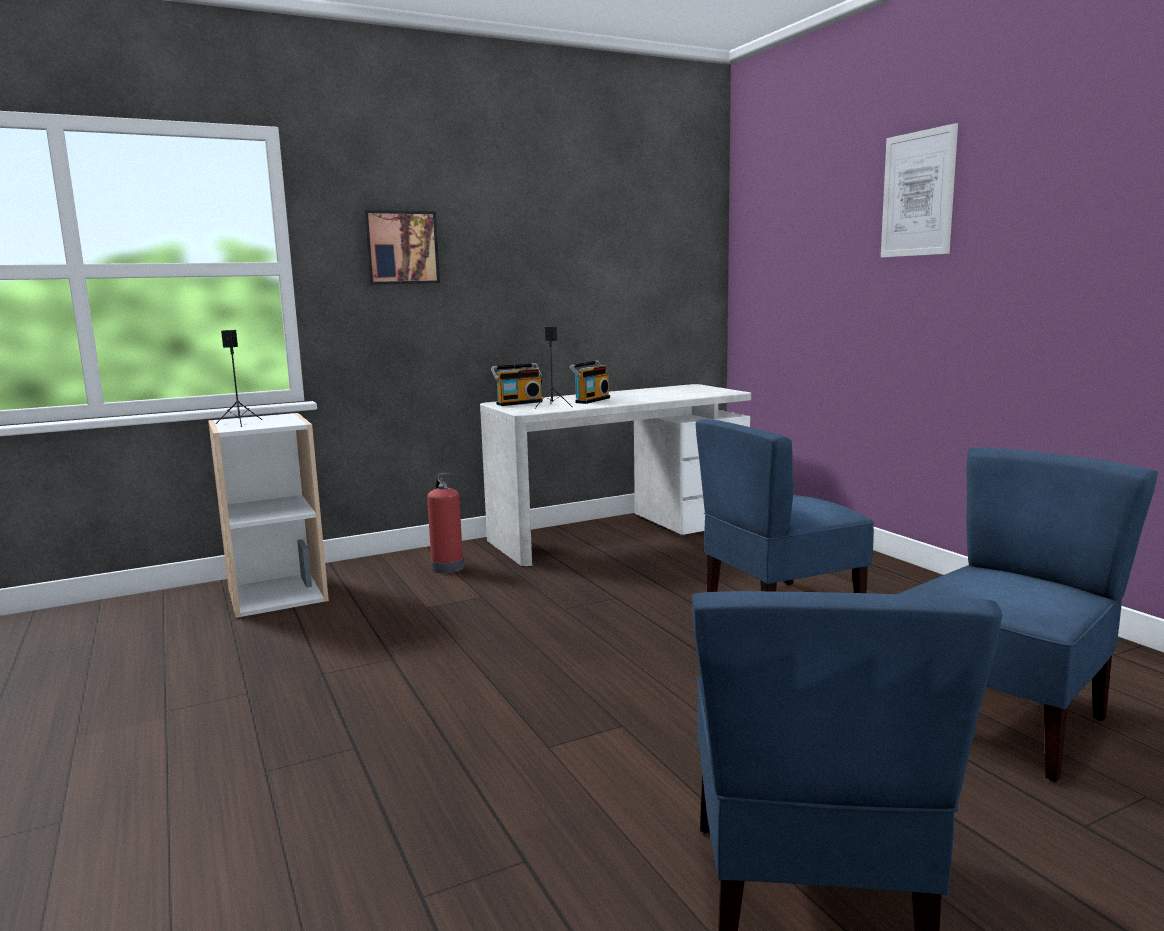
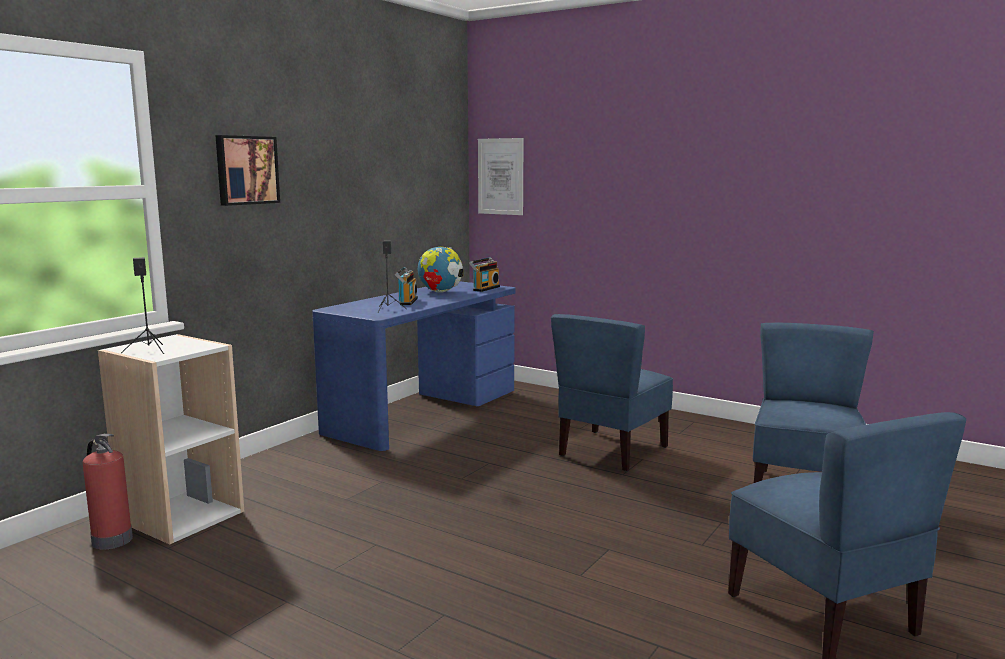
camera: 30 degrees left, 0 degrees up
(447, 567) = (316, 463): fire extinguisher -> fire extinguisher (111, 539)
(518, 403) = (349, 308): radio -> radio (485, 288)
(619, 532) = (424, 411): white desk -> blue desk
(650, 393) = (440, 292): none -> globe
(918, 194) = (649, 143): picture -> picture (500, 176)

